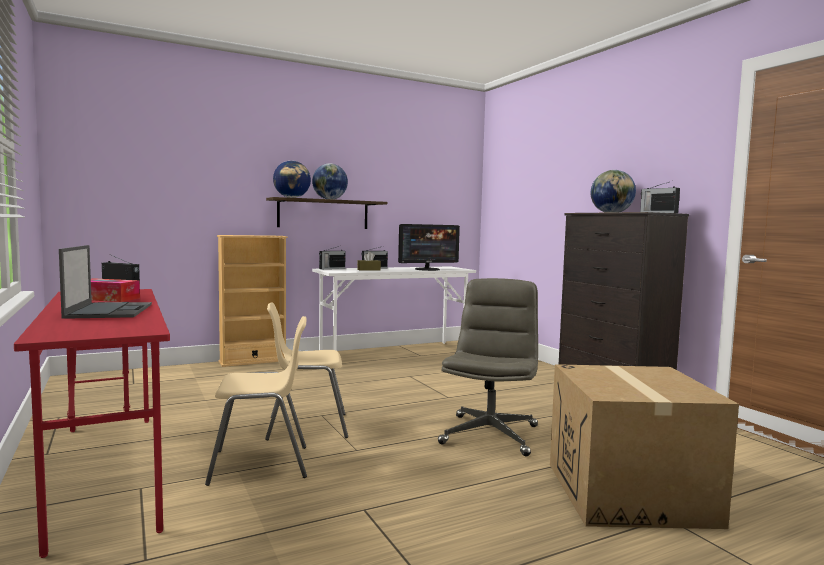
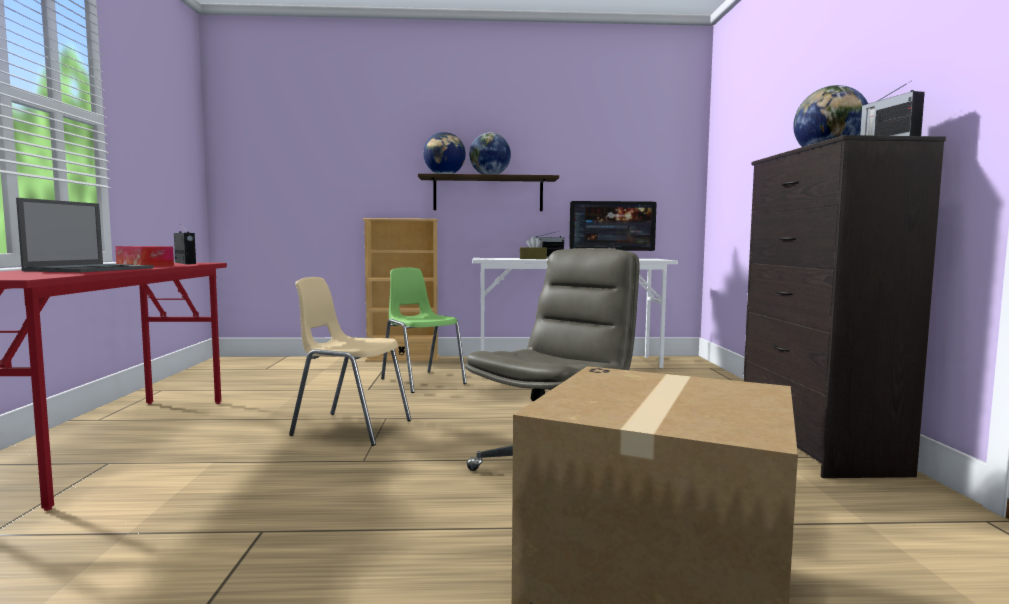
camera: 25 degrees right, 0 degrees up
(261, 465) = (244, 459): beige chair -> none
(302, 380) = (422, 381): none -> green chair
(331, 268) = (494, 257): radio -> none

